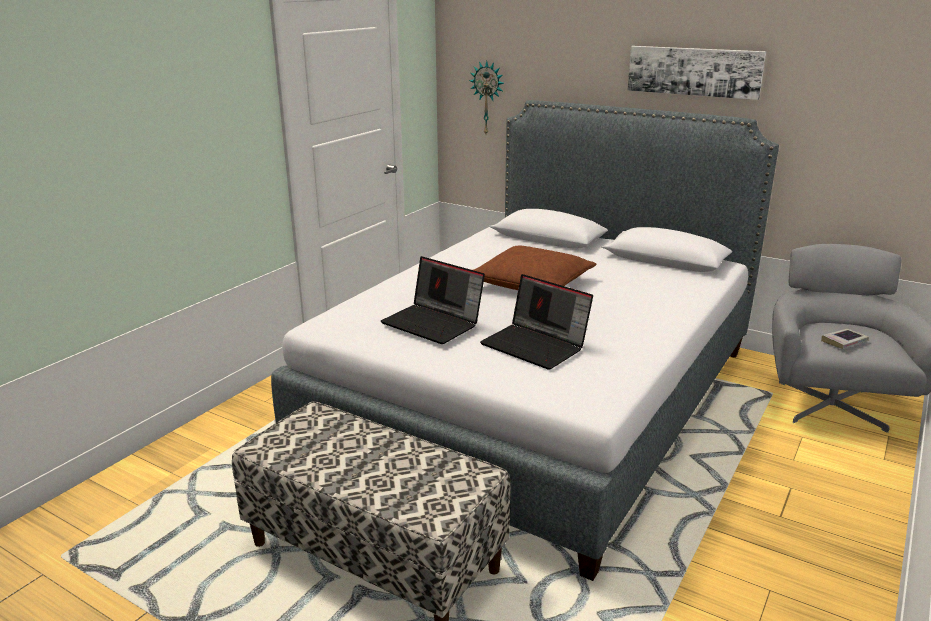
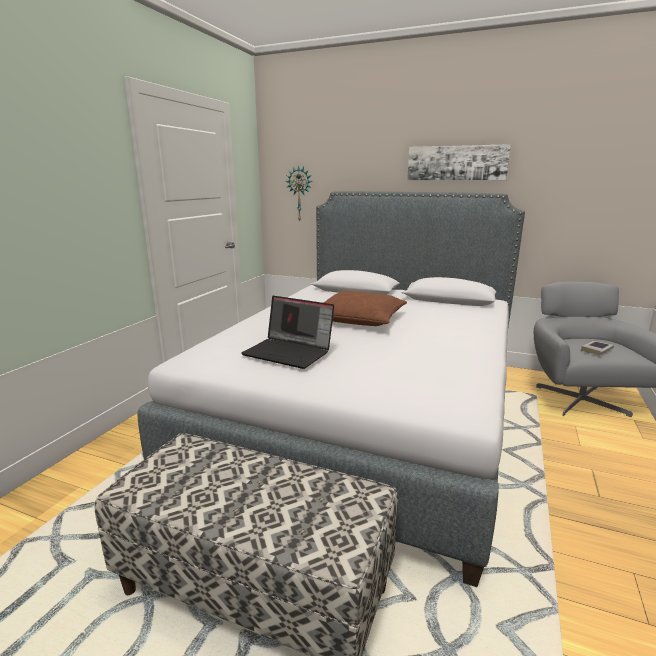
camera: 10 degrees left, 5 degrees down
(536, 345) = (386, 364): laptop -> none

